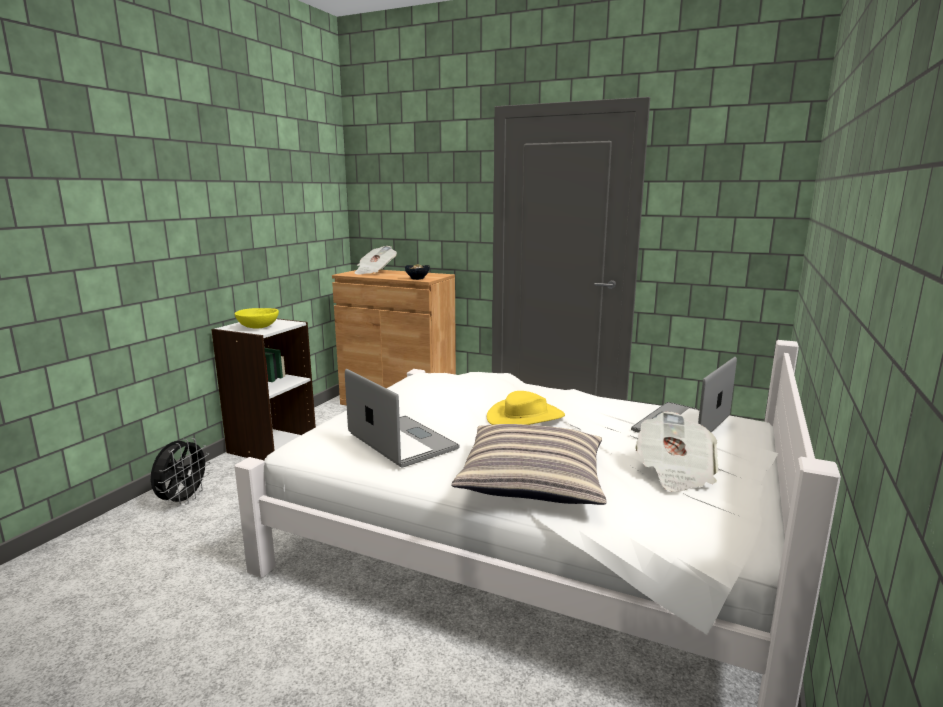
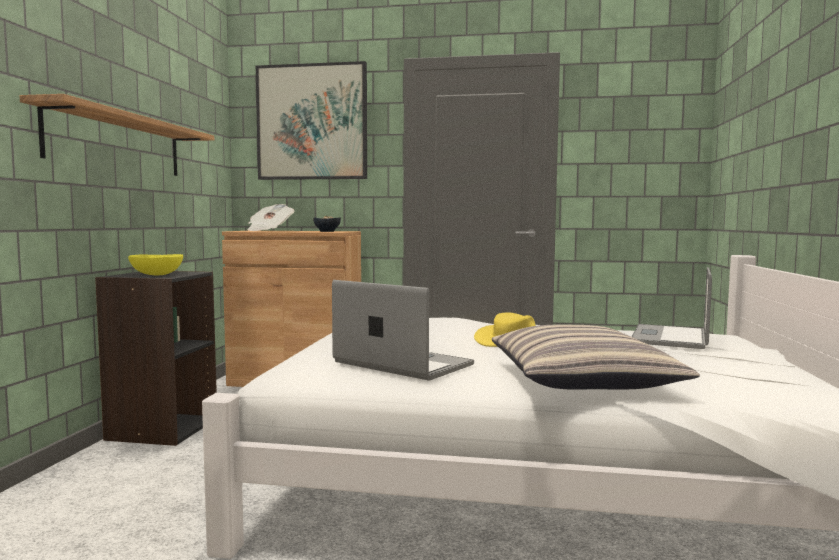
camera: 15 degrees left, 10 degrees down
(183, 500) = (68, 493): black fan -> none
(227, 215) = (118, 144): none -> shelf
(272, 446) = (162, 429): white bookcase -> black bookcase
(413, 170) = (312, 122): none -> picture
(674, 472) = (711, 364): newspaper -> none

